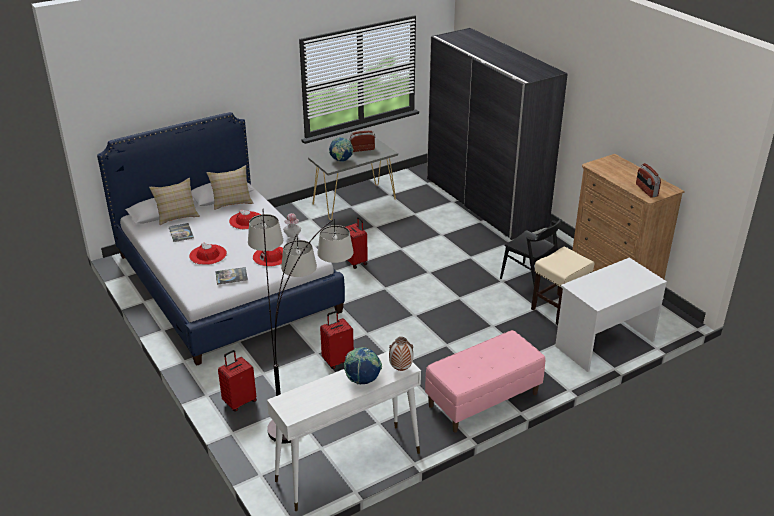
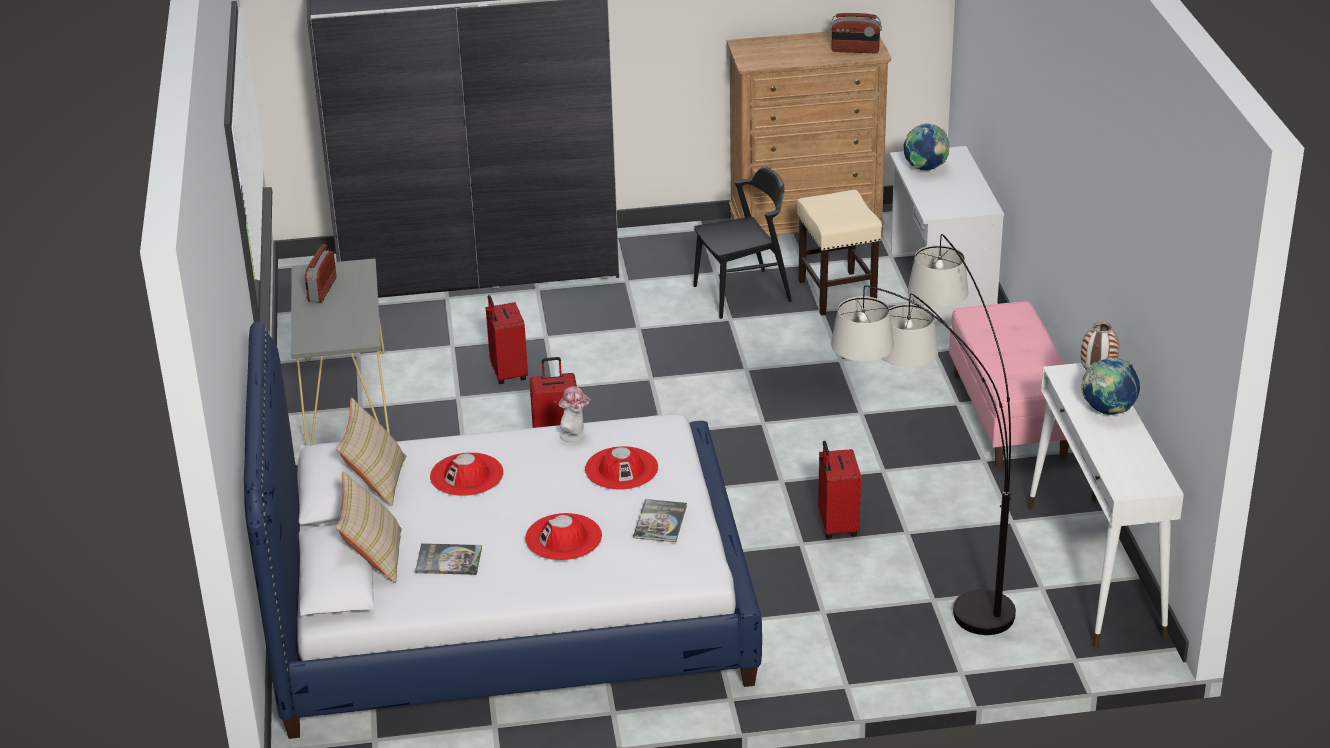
camera: 65 degrees left, 0 degrees up
(239, 401) = (885, 651): red suitcase -> red suitcase (507, 374)
(341, 161) = (345, 321): globe -> globe (925, 169)

